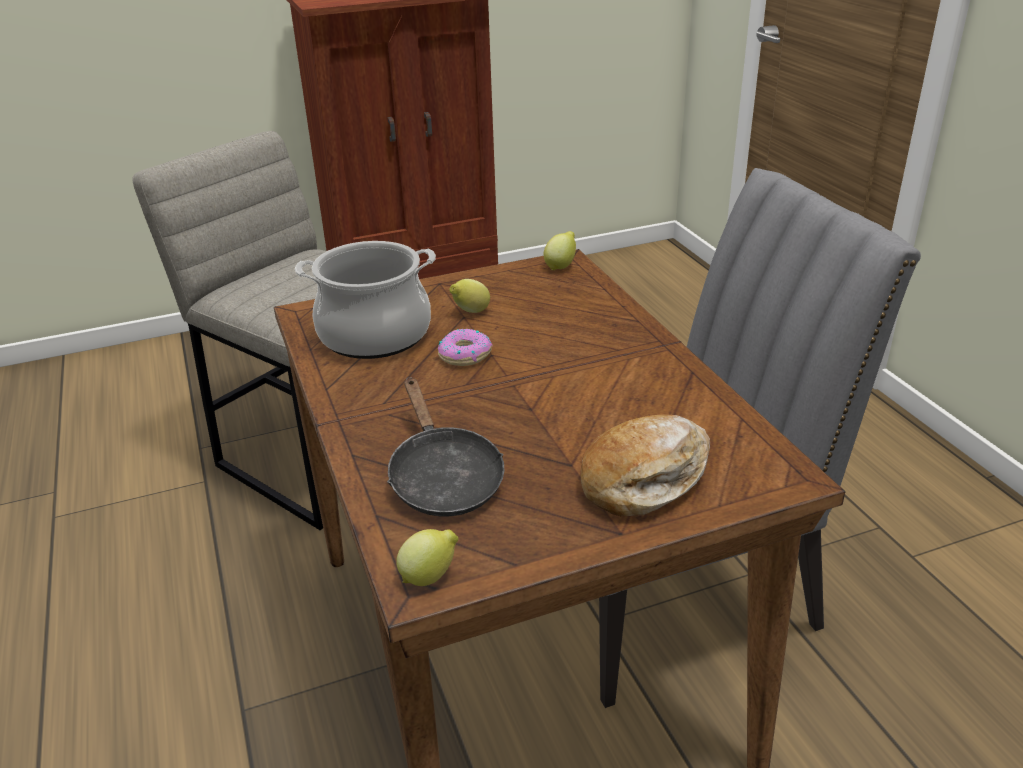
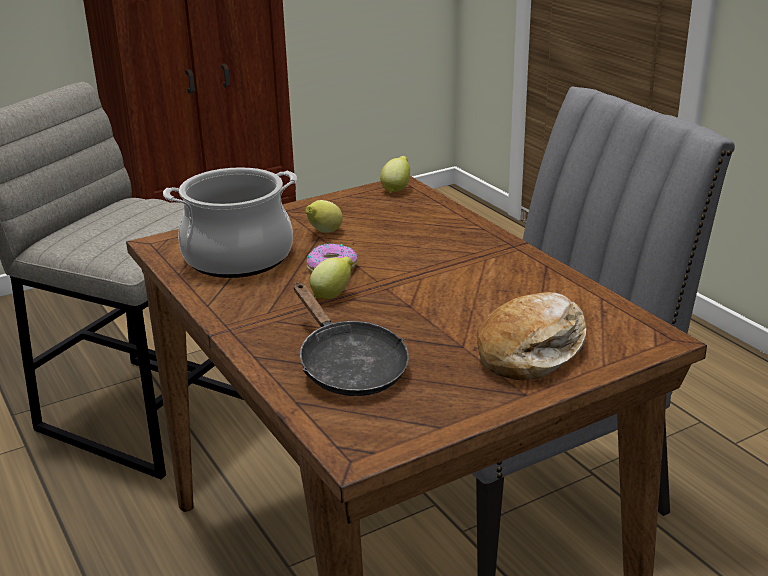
camera: 10 degrees left, 5 degrees down
(430, 576) = (365, 444): lemon -> lemon (333, 295)

